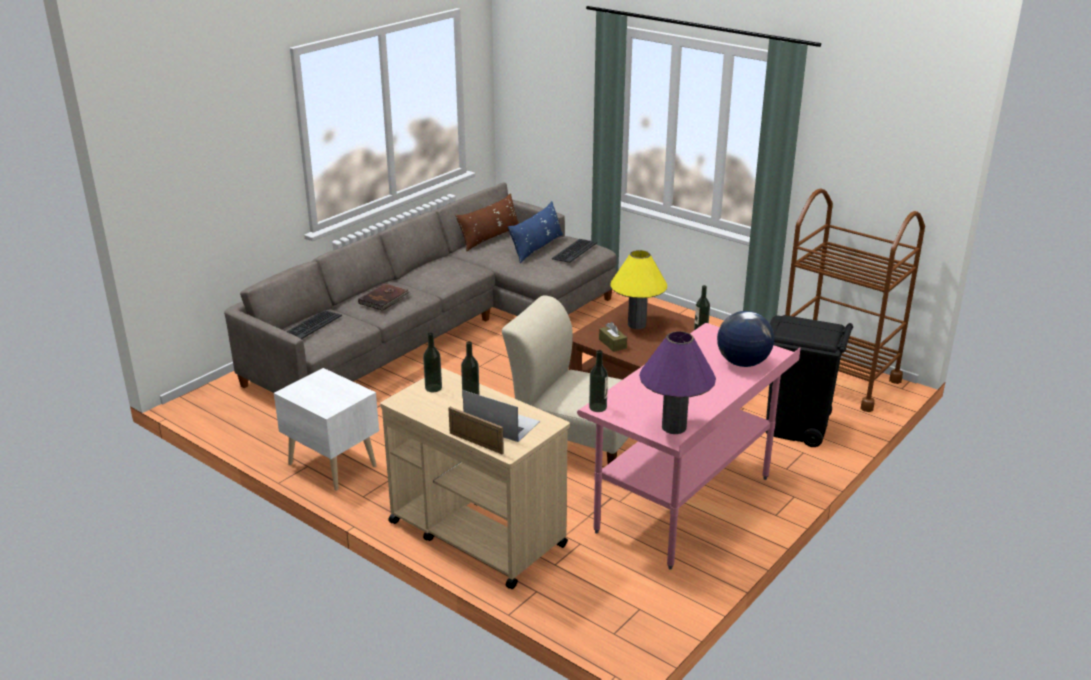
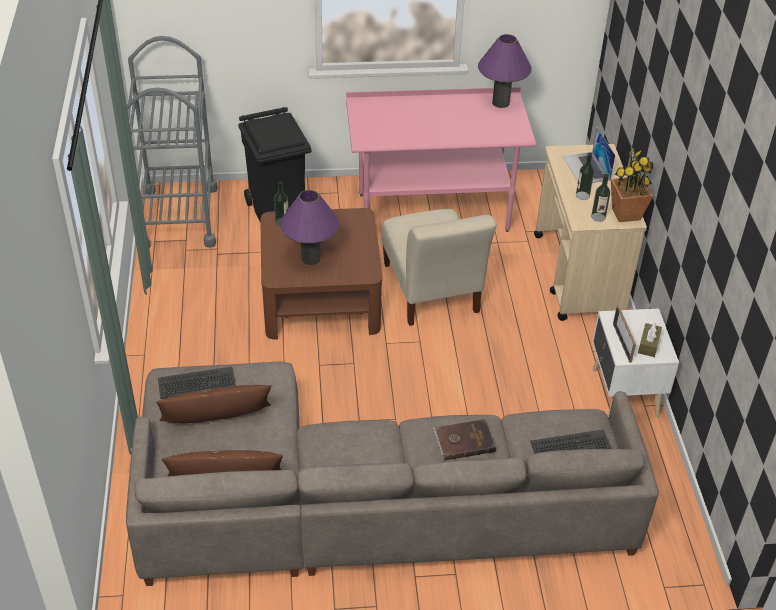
camera: 135 degrees left, 15 degrees up
(412, 403) = (625, 214): none -> potted plant
(476, 443) = (617, 165): picture frame -> picture frame (622, 342)
(537, 248) = (216, 418): blue pillow -> brown pillow
(598, 407) = (523, 136): bottle -> none
(612, 344) = (359, 253): brown tissue box -> brown tissue box (648, 344)
(637, 324) = (310, 258): yellow table lamp -> purple table lamp
(743, 363) = (390, 111): globe -> none
(837, 379) = (179, 217): brown cart -> grey cart

